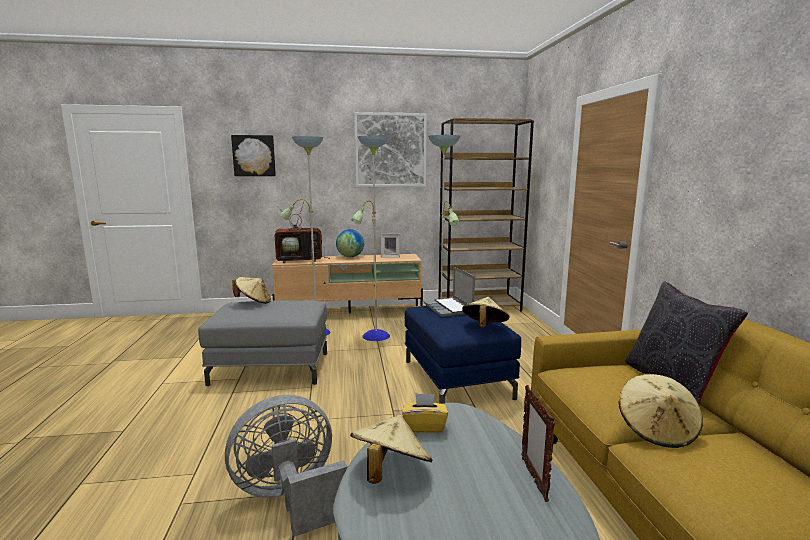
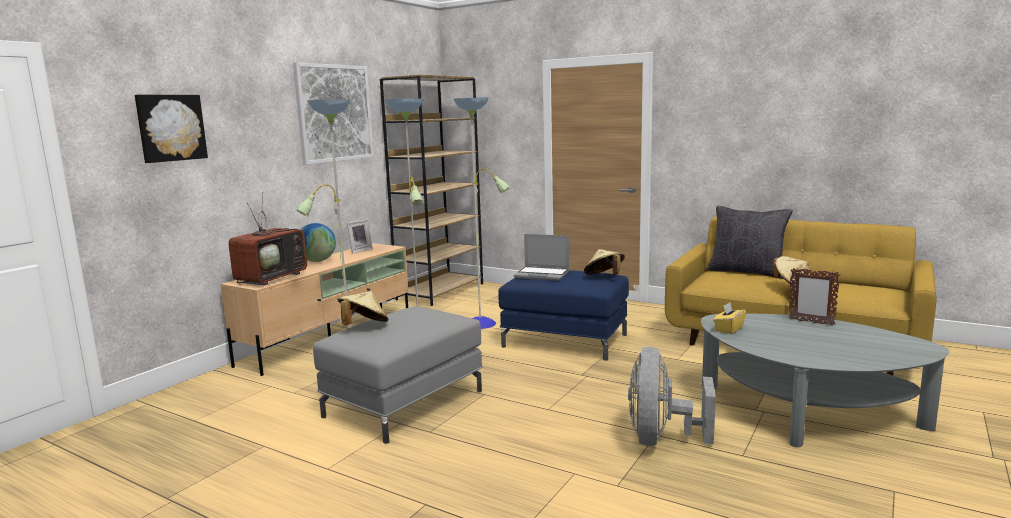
camera: 50 degrees left, 0 degrees up
(390, 471) = (774, 347): beige hat -> none

